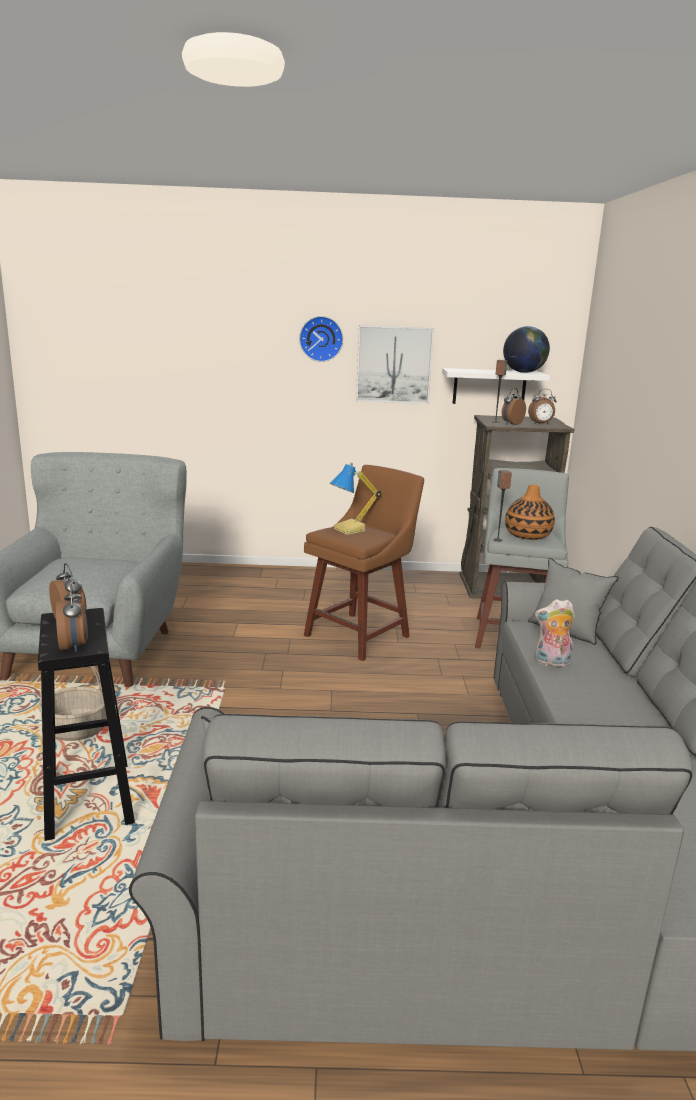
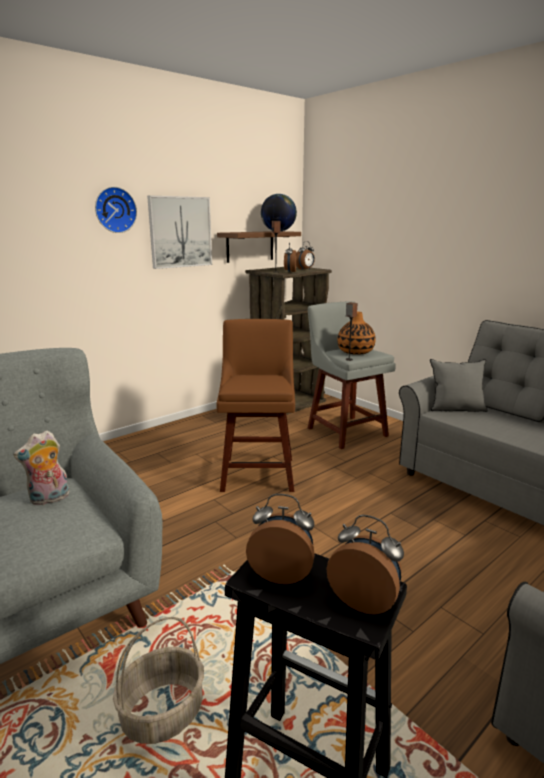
camera: 40 degrees left, 0 degrees up
(350, 530) = (247, 380): table lamp -> none
(489, 387) = (250, 246): white shelf -> brown shelf
(551, 663) = (498, 431): plush toy -> plush toy (49, 499)

